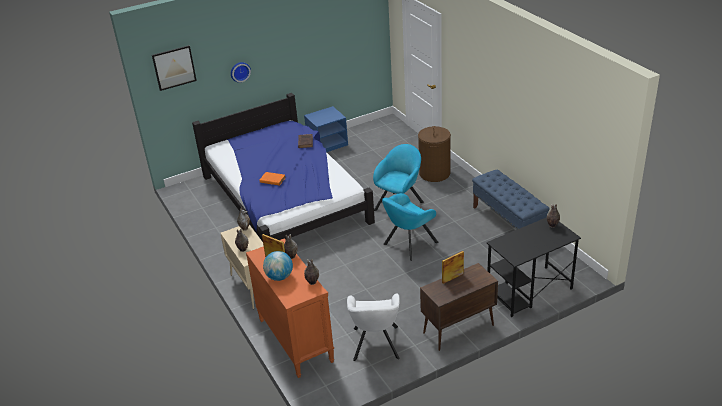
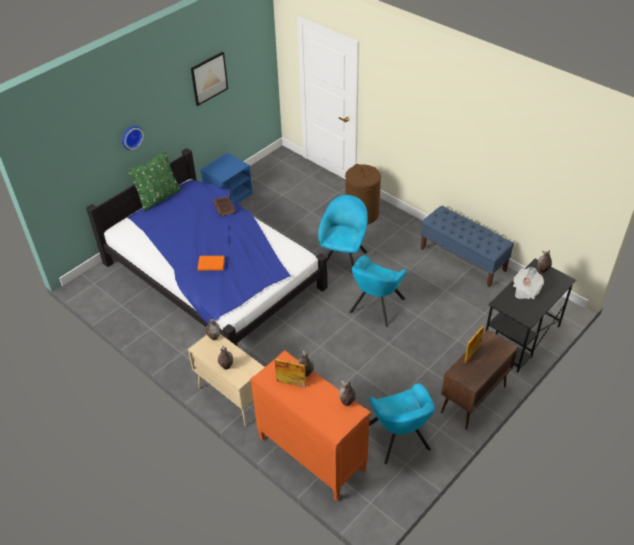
camera: 20 degrees left, 10 degrees up
(174, 67) = (59, 149): picture -> picture (209, 78)
(258, 129) = (159, 198): none -> green pillow
(279, 277) = (306, 404): globe -> none
(375, 345) = (399, 439): white armchair -> turquoise armchair
(527, 237) = (525, 289): none -> newspaper

